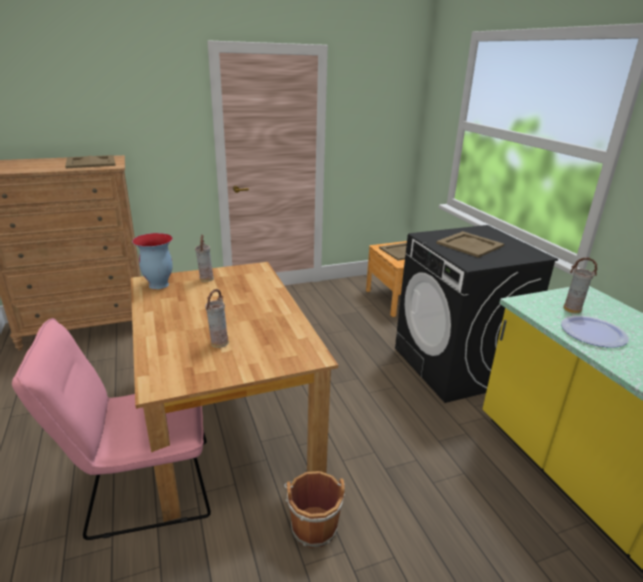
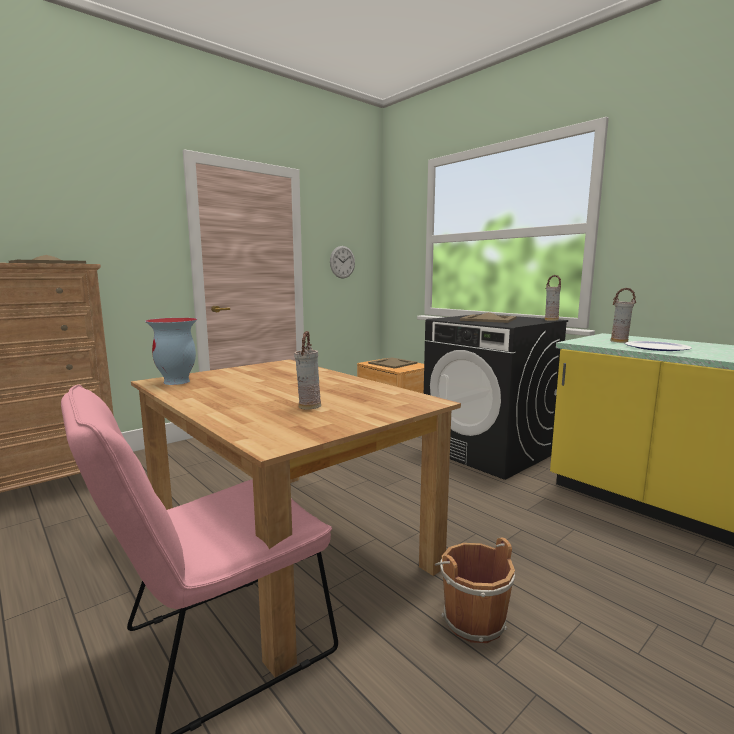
camera: 20 degrees left, 15 degrees down
(205, 279) = (232, 373): vase -> vase (551, 320)
(371, 139) = (342, 262): none -> wall clock

